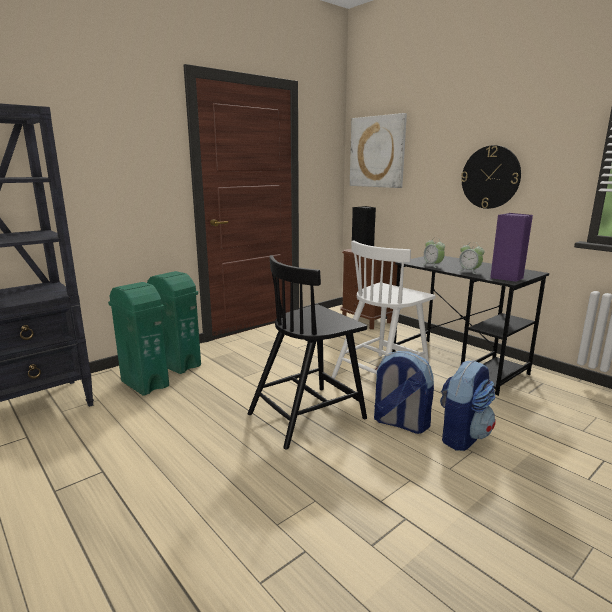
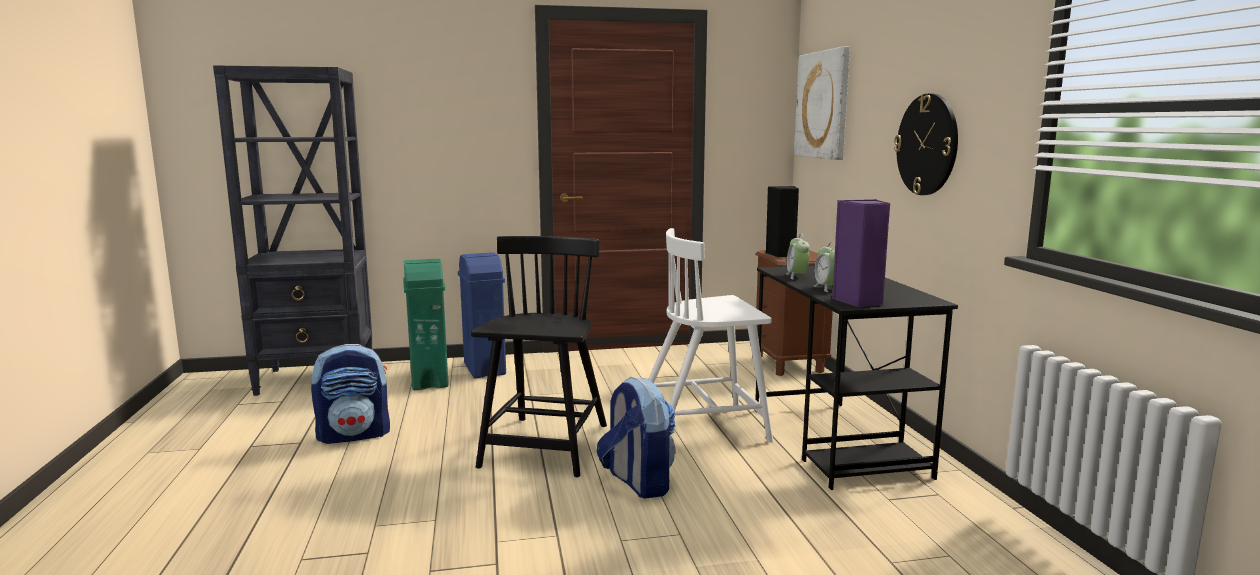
camera: 30 degrees right, 5 degrees down
(177, 364) = (485, 369): green trash can -> blue trash can
(308, 415) = (545, 447): black chair -> black chair turned 105 degrees clockwise
(462, 436) = (695, 516): backpack -> backpack (355, 435)

